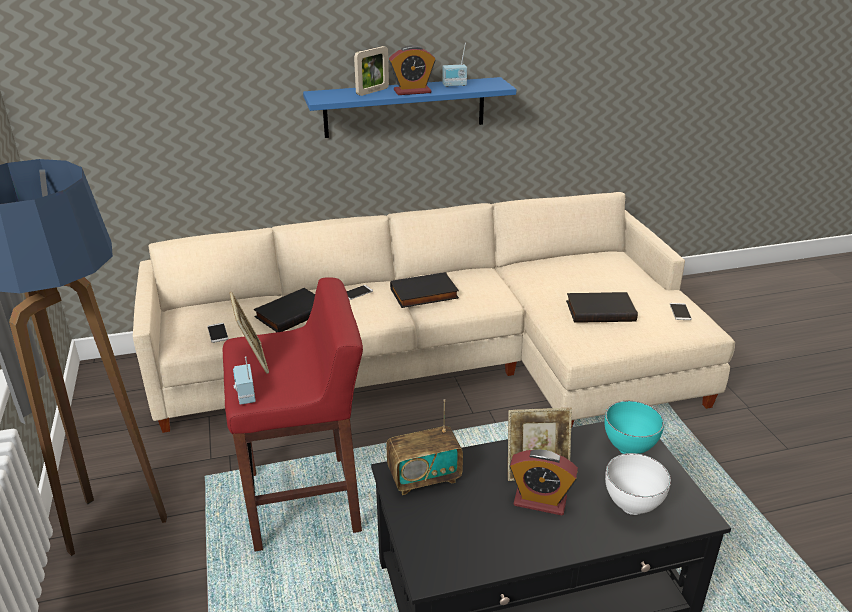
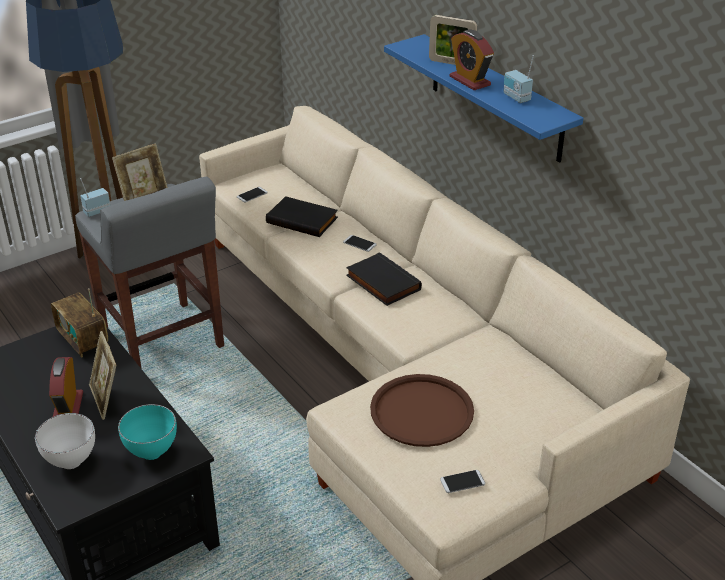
camera: 70 degrees right, 5 degrees up
(305, 501) = (163, 341): red stool -> grey stool
(600, 310) = (422, 411): black book -> brown tray

